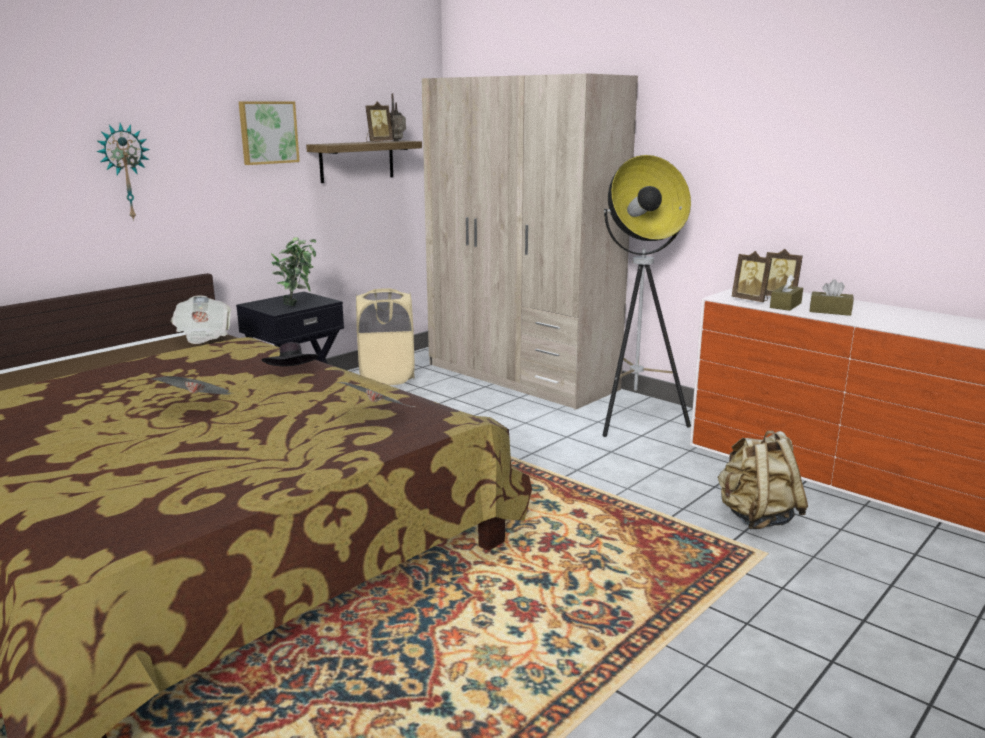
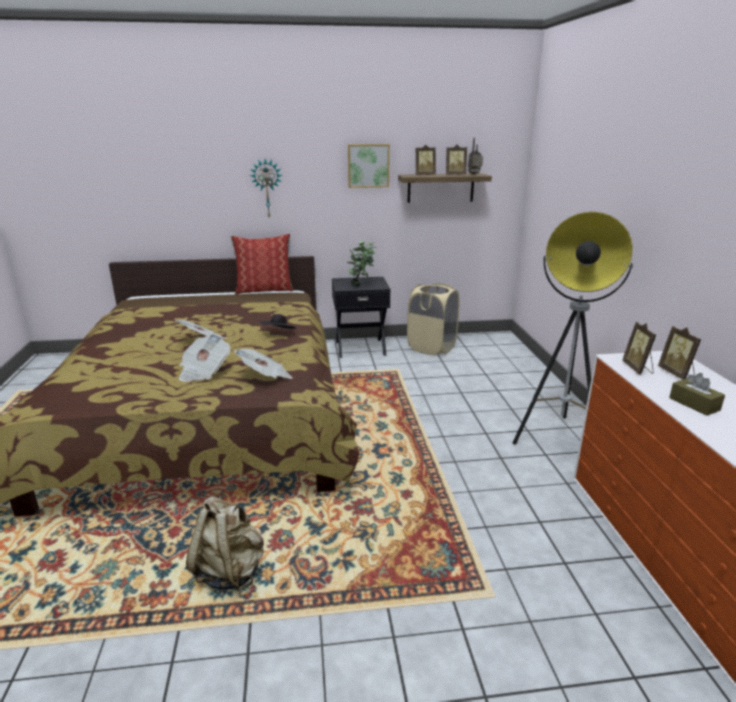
camera: 40 degrees right, 5 degrees up
(141, 339) = (264, 290): none -> pillow
(203, 335) = (285, 295): newspaper -> newspaper (204, 371)
(344, 143) = (424, 175): none -> picture frame
(520, 377) = (522, 374): beige wardrobe -> none
(756, 518) = (533, 564): beige backpack -> beige backpack (230, 571)
(785, 305) = (660, 384): brown tissue box -> none

